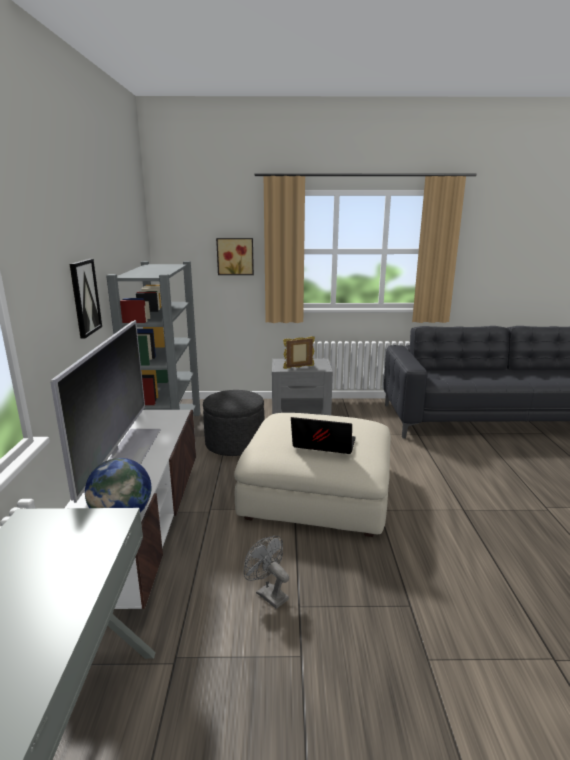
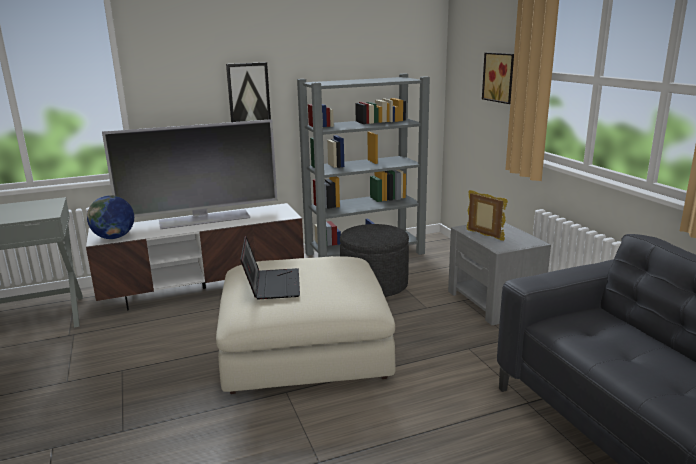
camera: 70 degrees right, 0 degrees up
(268, 594) = (136, 353): grey fan -> none

